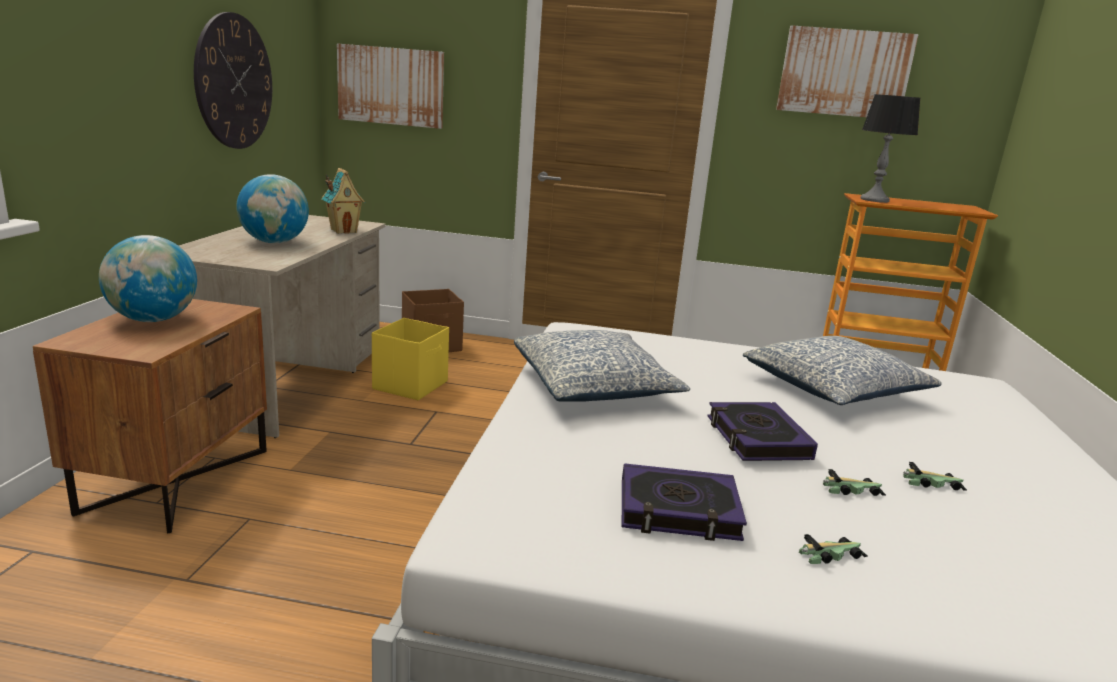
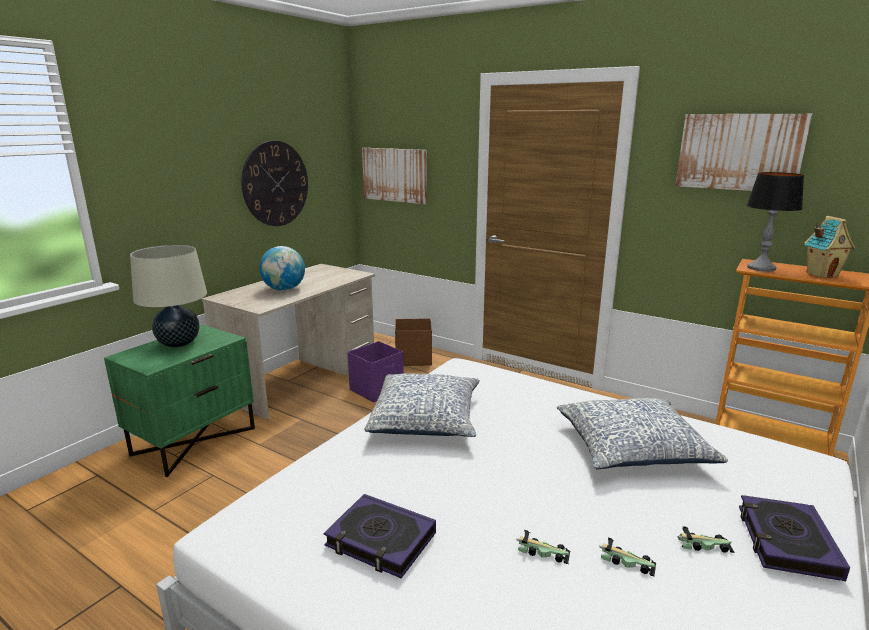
camera: 25 degrees right, 0 degrees up
(154, 320) = (179, 343): globe -> beige table lamp
(176, 479) = (194, 441): brown nightstand -> green nightstand
(344, 231) = (339, 280): toy house -> toy house (821, 274)
(411, 385) = (377, 389): yellow storage box -> purple storage box
(757, 438) = (507, 487): book -> book (786, 542)
(830, 554) = (461, 608): toy car -> toy car (703, 545)

